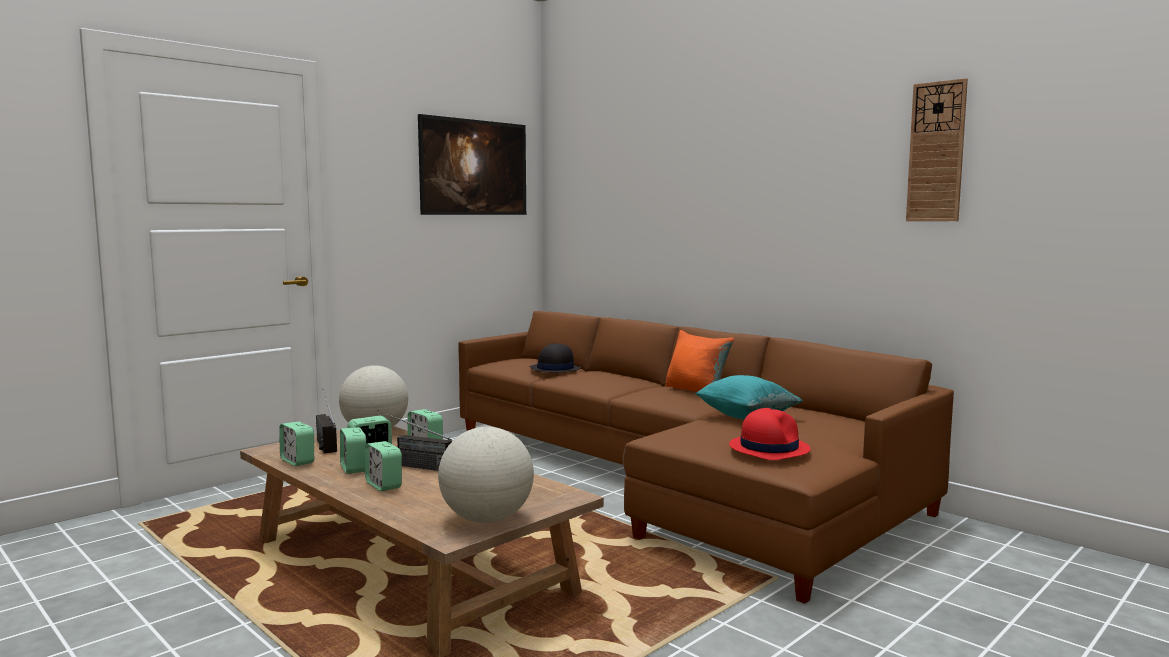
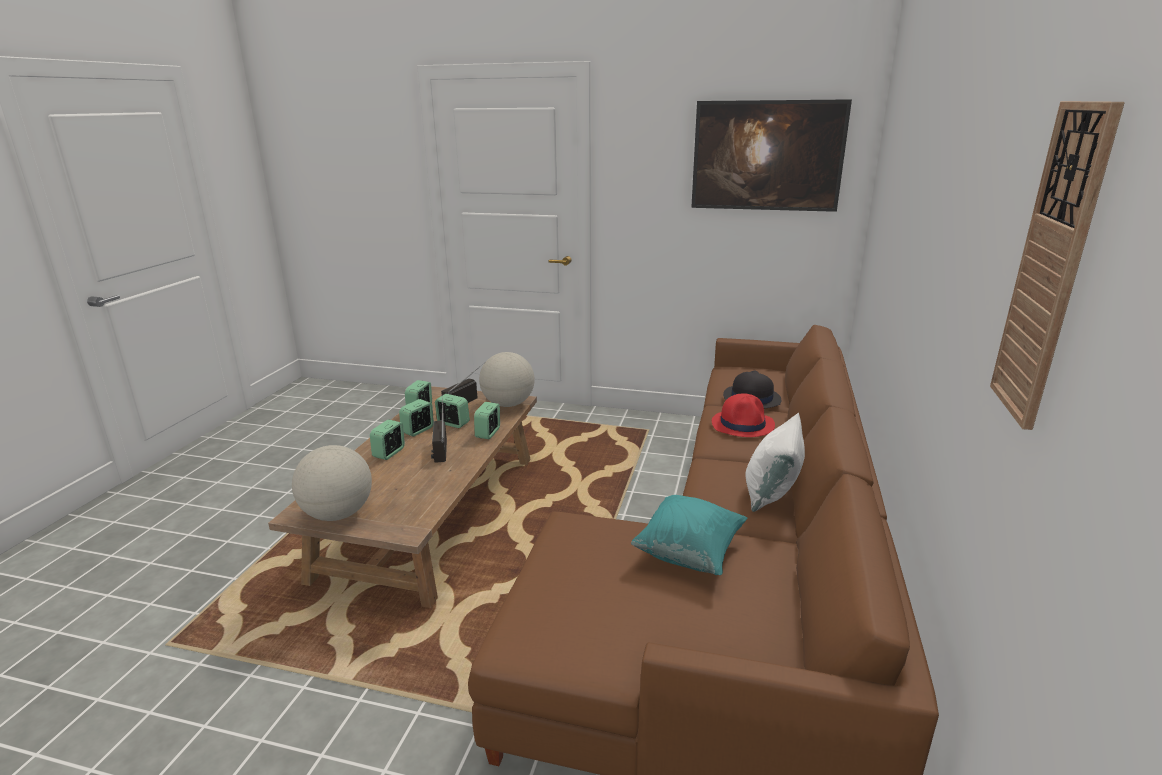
camera: 60 degrees right, 15 degrees up
(696, 391) = (771, 493): orange pillow -> white pillow
(769, 448) = (565, 599): red hat -> red hat (743, 424)

